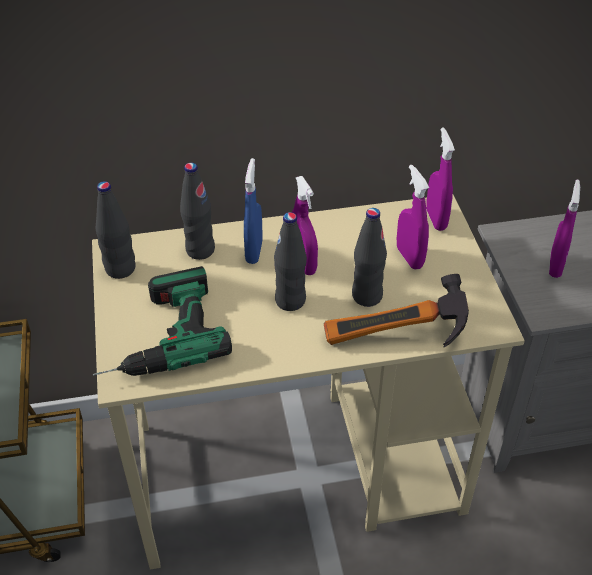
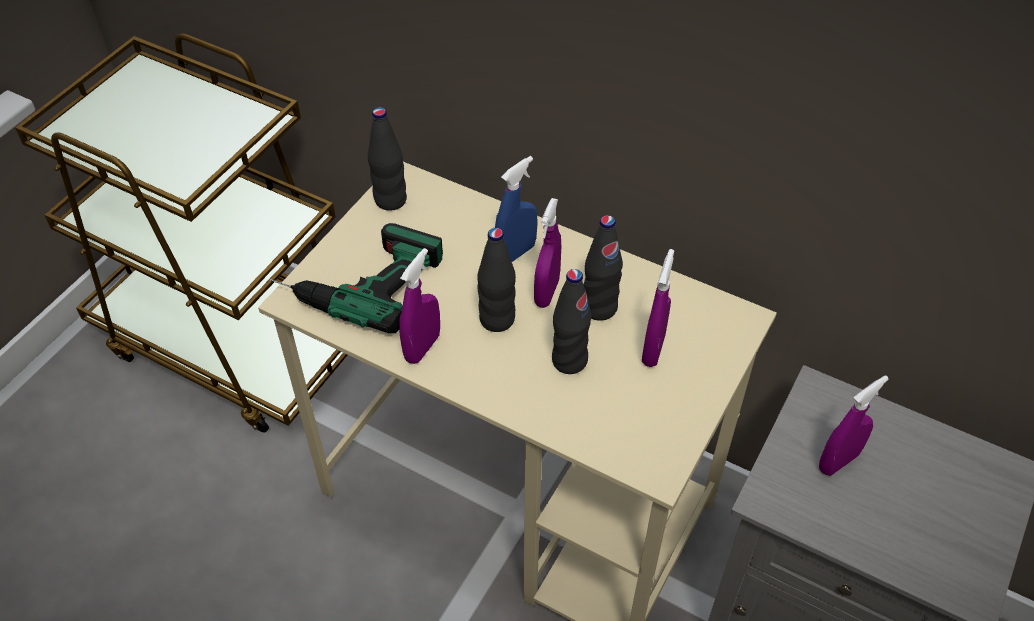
camera: 40 degrees right, 5 degrees up
(200, 250) = (472, 223): black bottle -> black bottle (599, 308)
(396, 341) = (547, 420): hammer -> none
(436, 219) = (725, 328): purple spray bottle -> purple spray bottle (422, 347)

